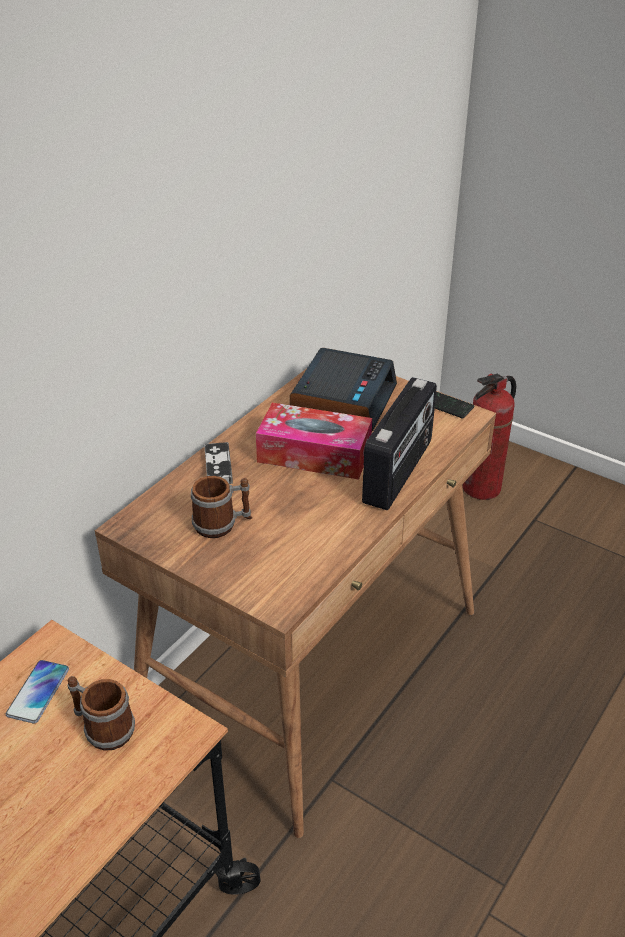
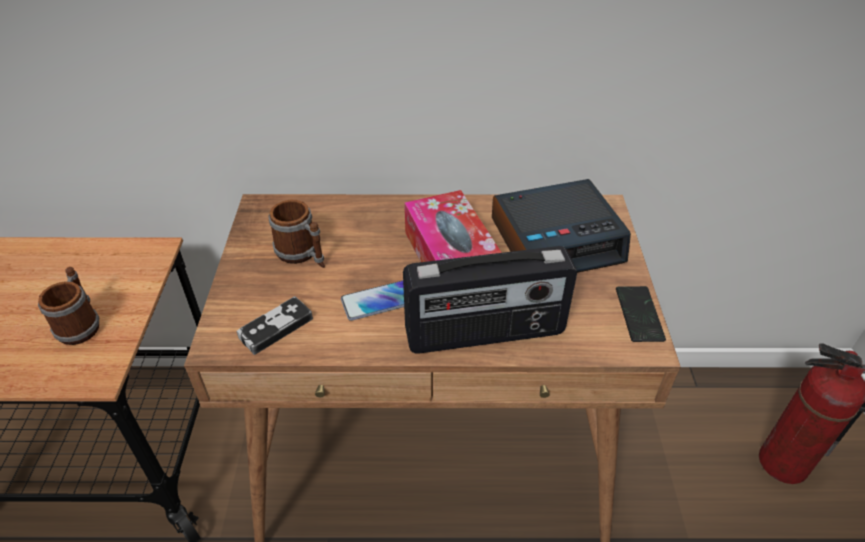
camera: 55 degrees right, 5 degrees up
(38, 692) = (103, 271): phone -> phone (379, 301)
(218, 466) = (377, 215): game controller -> game controller (276, 328)

